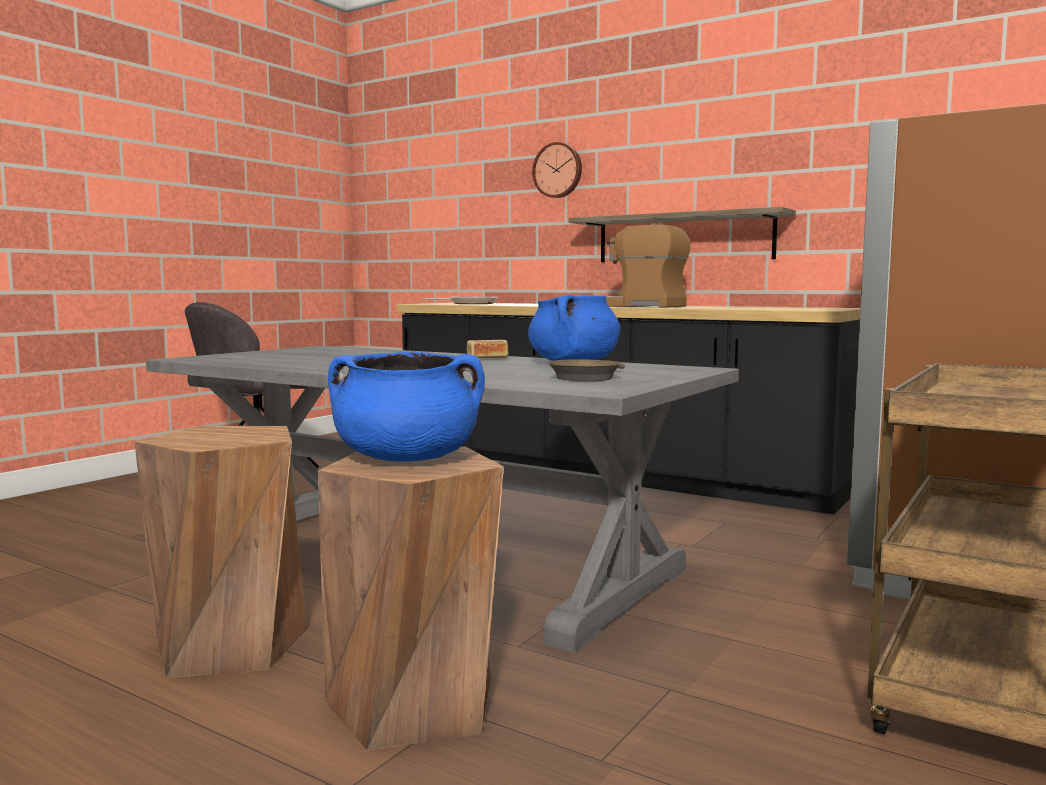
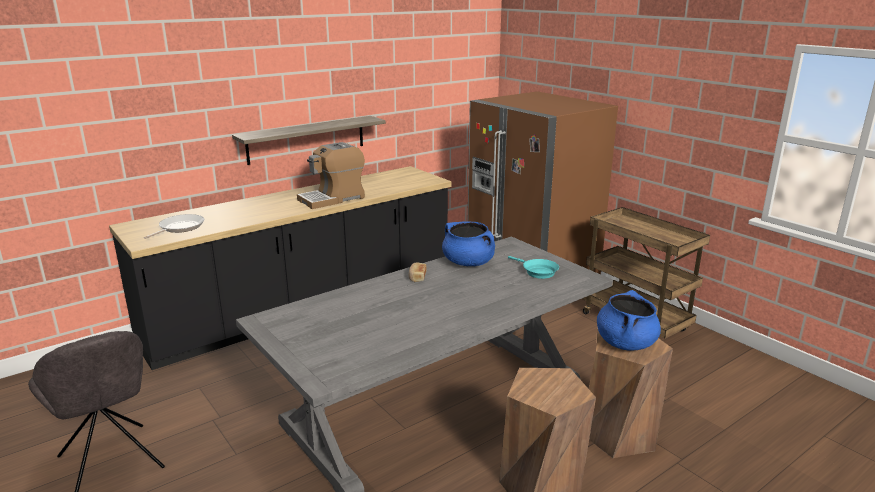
camera: 70 degrees left, 15 degrees up
(558, 170) = (198, 96): wall clock -> none
(587, 377) = (537, 272): brown frying pan -> turquoise frying pan

